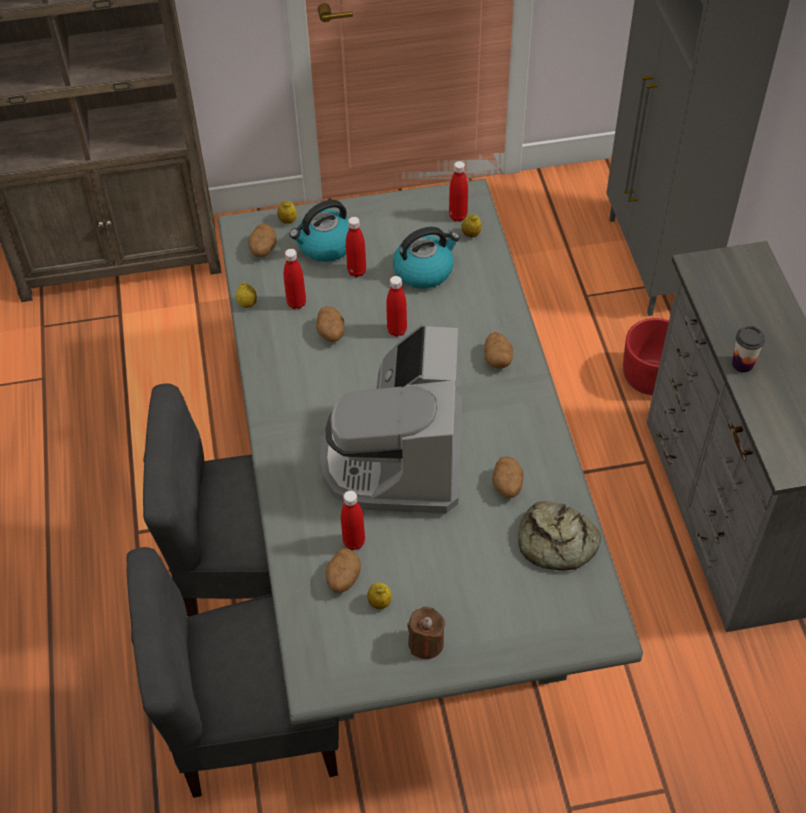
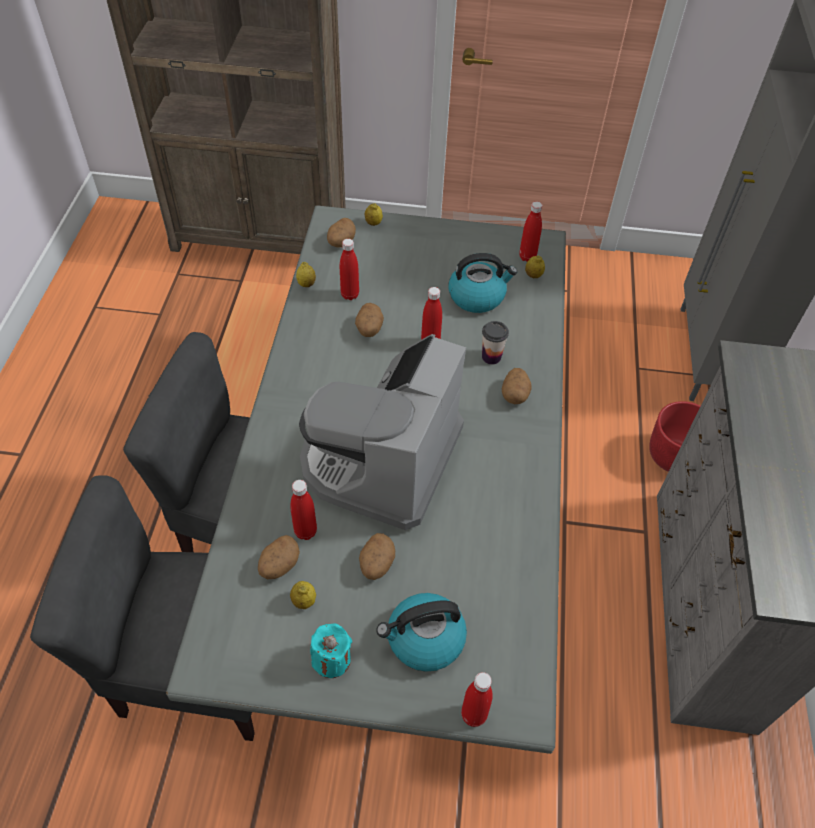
camera: 15 degrees right, 0 degrees up
(325, 246) = (397, 252): kettle -> kettle (424, 639)
(357, 271) = (415, 281): red bottle -> red bottle (473, 715)
(426, 643) = (331, 659): brown candle -> turquoise candle
(507, 486) = (477, 521): potato -> potato (376, 564)
(556, 543) = (505, 595): bread -> none
(742, 364) = (760, 467): cup -> cup (491, 357)

